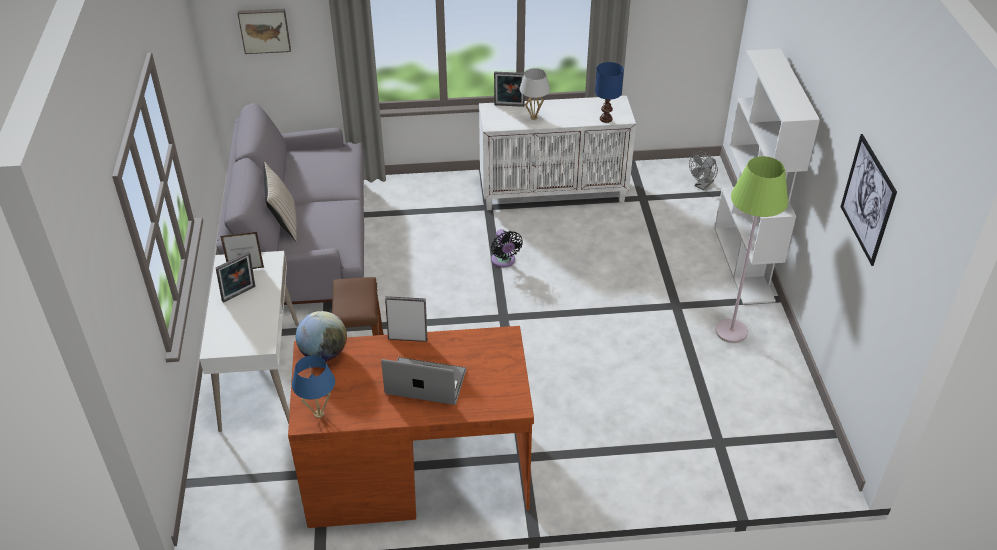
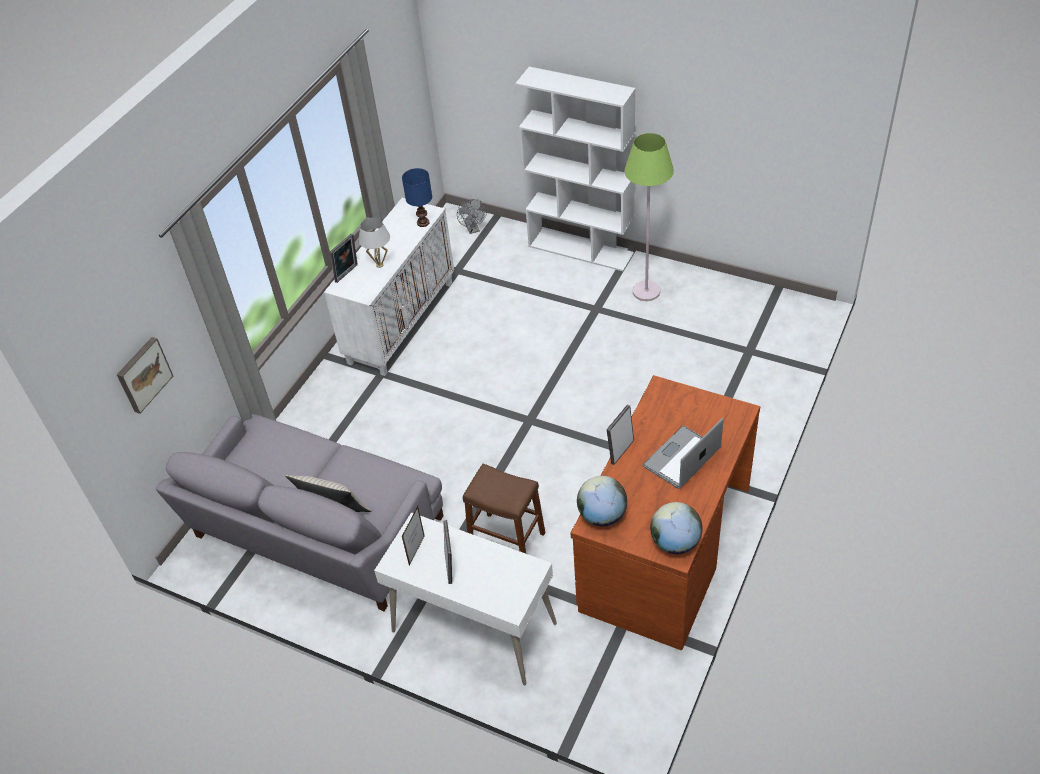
camera: 55 degrees left, 5 degrees up
(319, 414) = (675, 542): blue table lamp -> globe
(504, 261) = (461, 391): black fan -> none
(868, 199) = (739, 108): picture -> none

